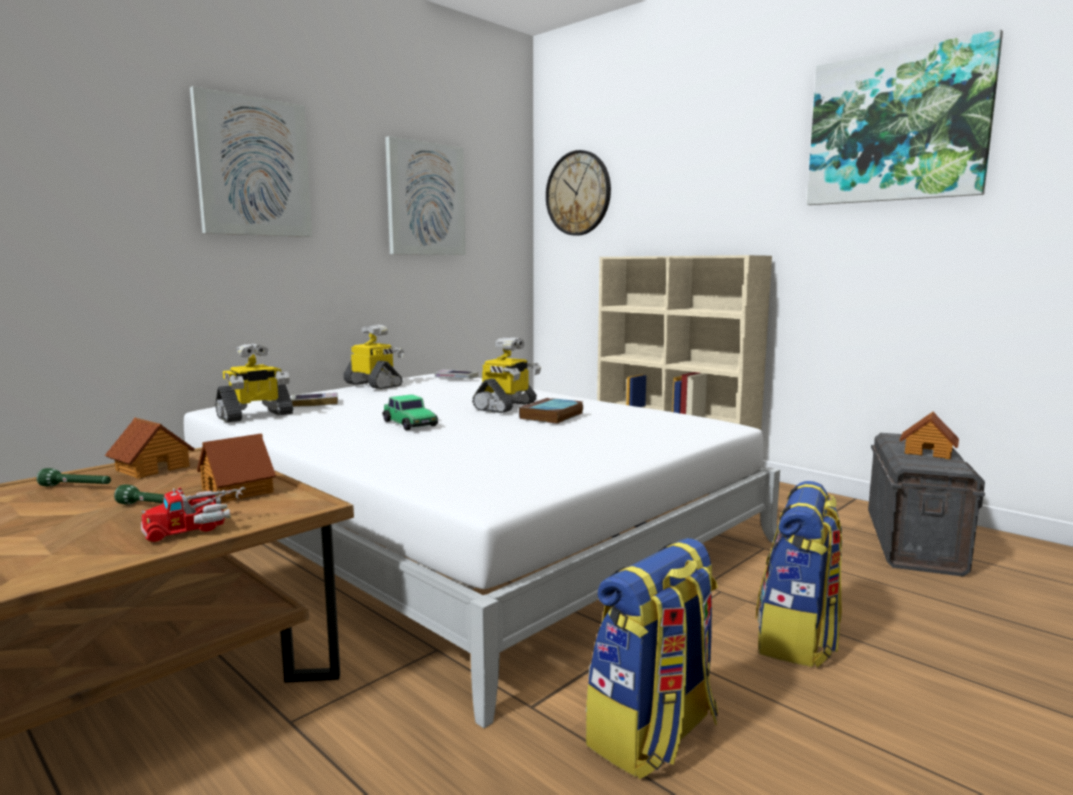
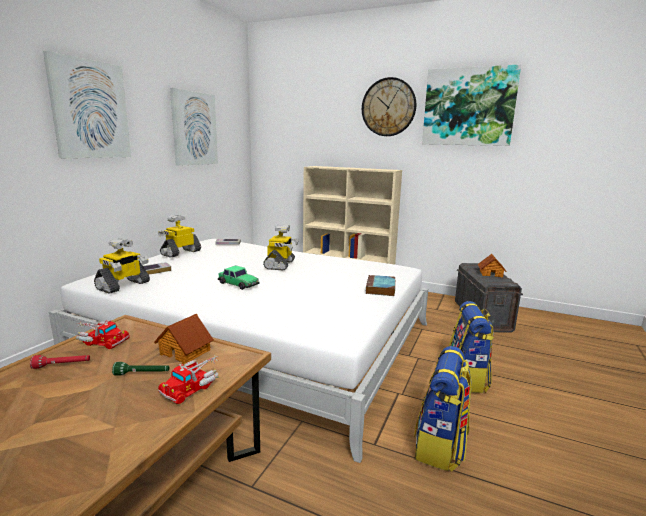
camera: 20 degrees left, 5 degrees up
(77, 487) = (62, 365): green flashlight -> red flashlight
(152, 468) = (101, 340): toy house -> toy truck
(374, 385) = (180, 253): toy robot -> toy robot turned 75 degrees counterclockwise
(551, 416) = (313, 270): book -> book (381, 289)
(578, 193) = (282, 125): wall clock -> wall clock (388, 107)

